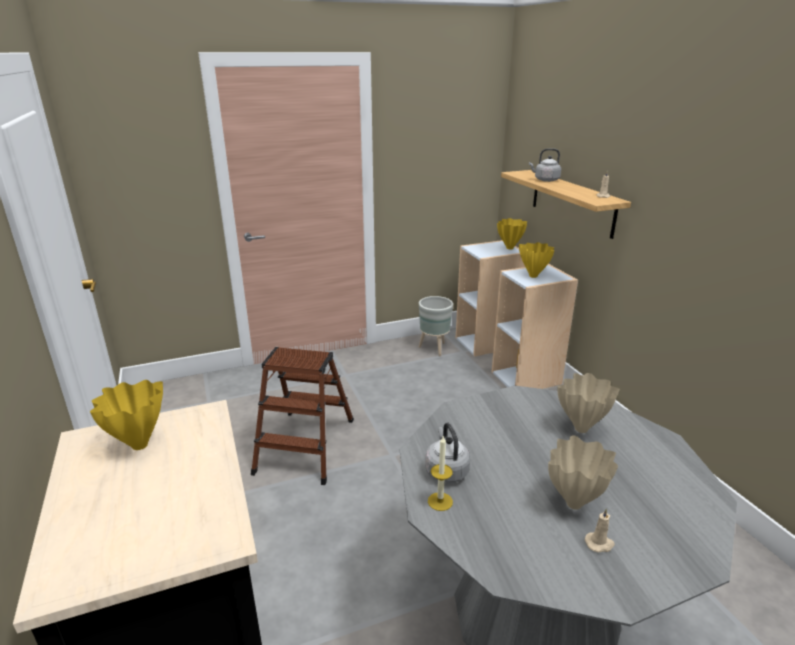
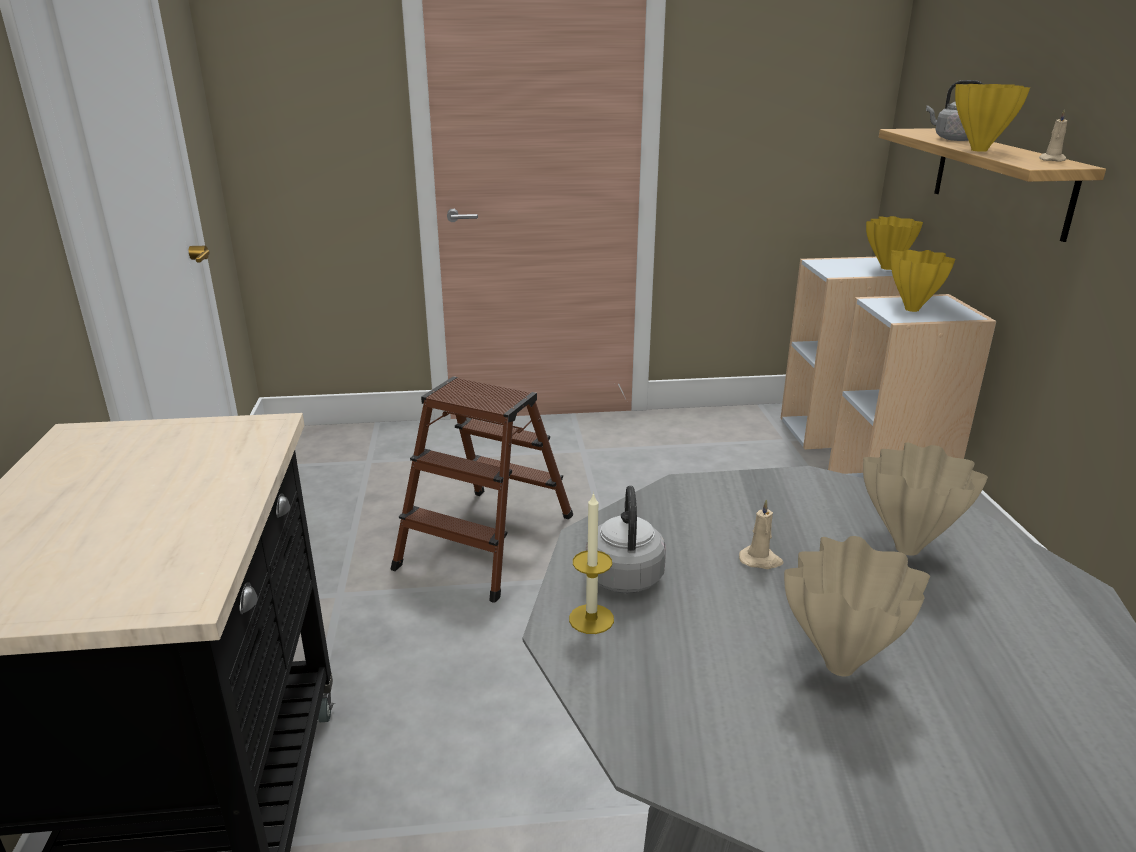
camera: 15 degrees right, 0 degrees up
(138, 446) = (142, 454): yellow vase -> yellow vase (978, 150)
(434, 348) = (739, 429): grey planter -> none
(599, 544) = (864, 742): beige candle -> beige candle (761, 560)

